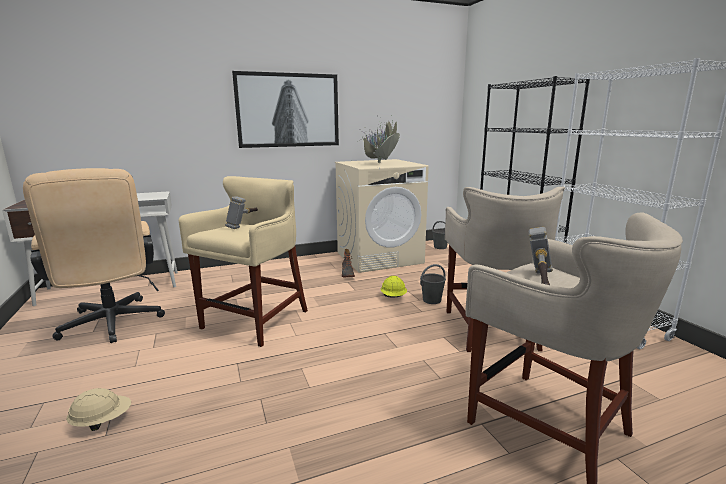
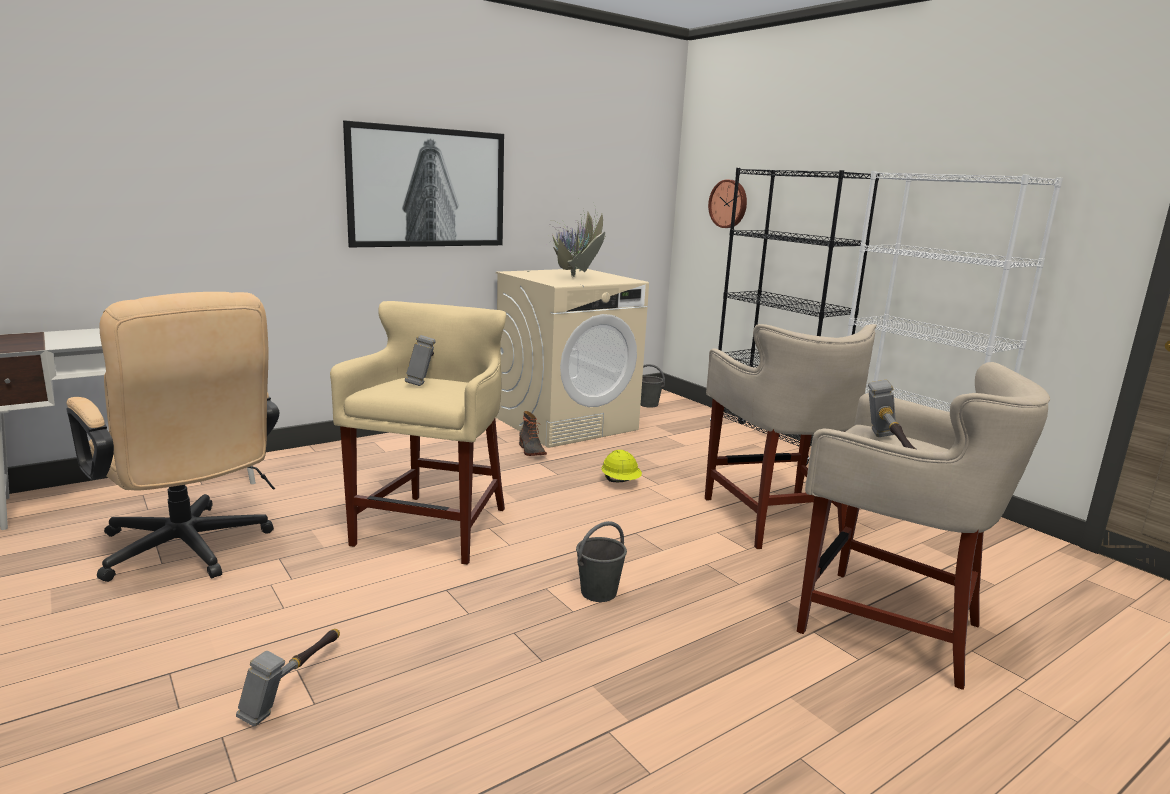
camera: 15 degrees left, 0 degrees up
(102, 422) = (294, 687): beige hard hat -> hammer
(431, 300) = (676, 483): grey bucket -> grey bucket (598, 592)
(492, 112) = (729, 204): none -> wall clock

